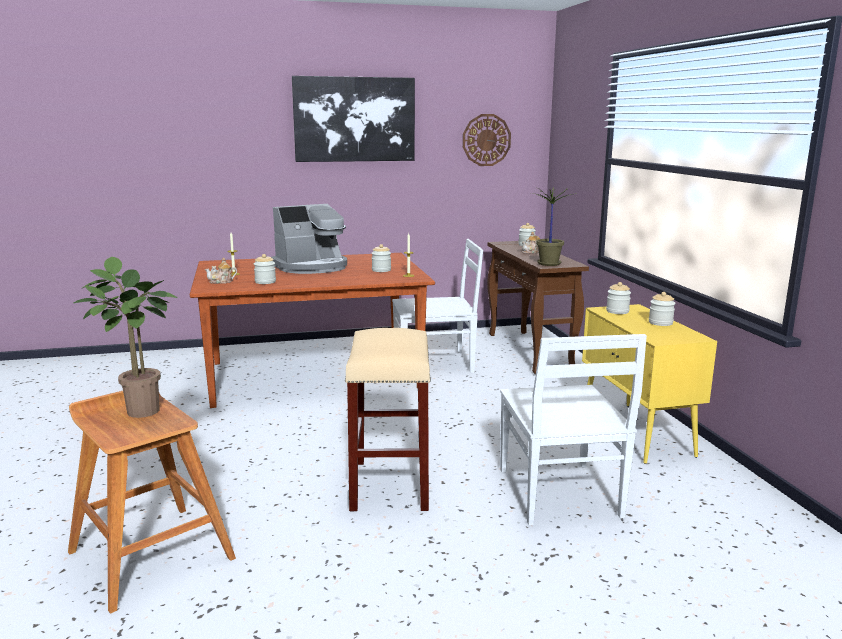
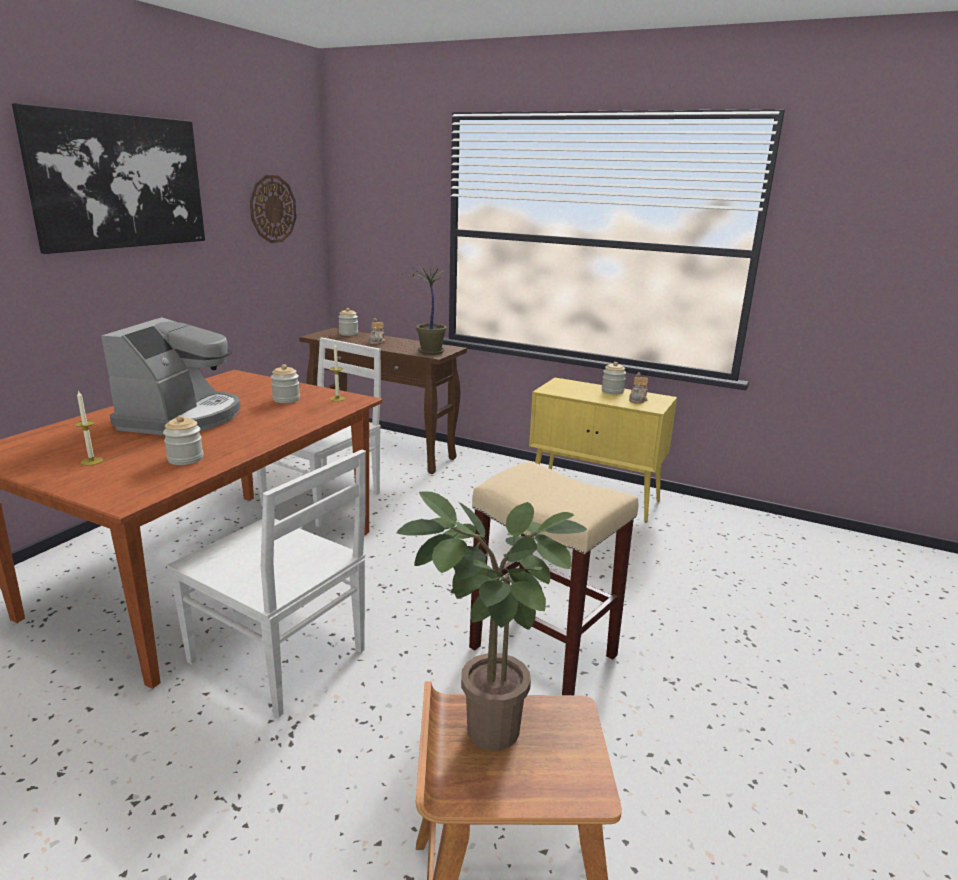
camera: 50 degrees left, 5 degrees up
(221, 282) = (113, 480): teapot -> teapot (638, 399)
(559, 494) = (655, 579): white chair -> white chair (280, 658)
(617, 311) = (562, 389): jar -> none

